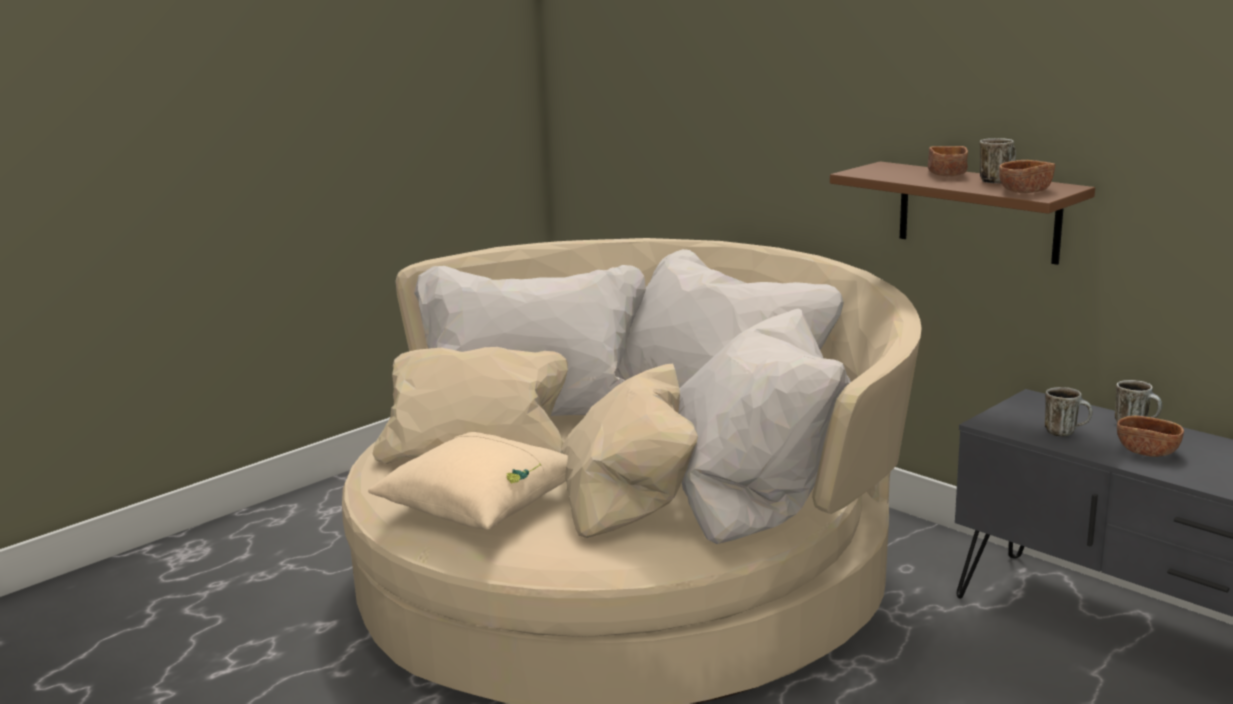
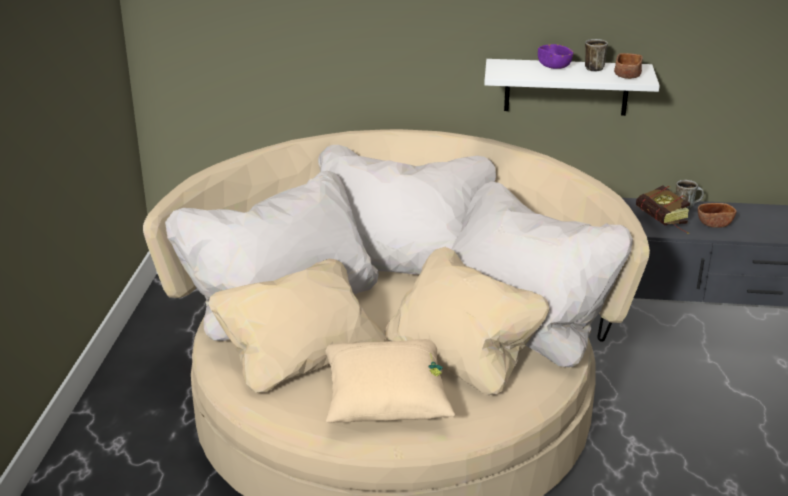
camera: 40 degrees left, 10 degrees up
(947, 174) = (554, 66): brown bowl -> purple bowl
(978, 212) = (566, 87): brown shelf -> white shelf
(1066, 432) = (664, 223): mug -> book

